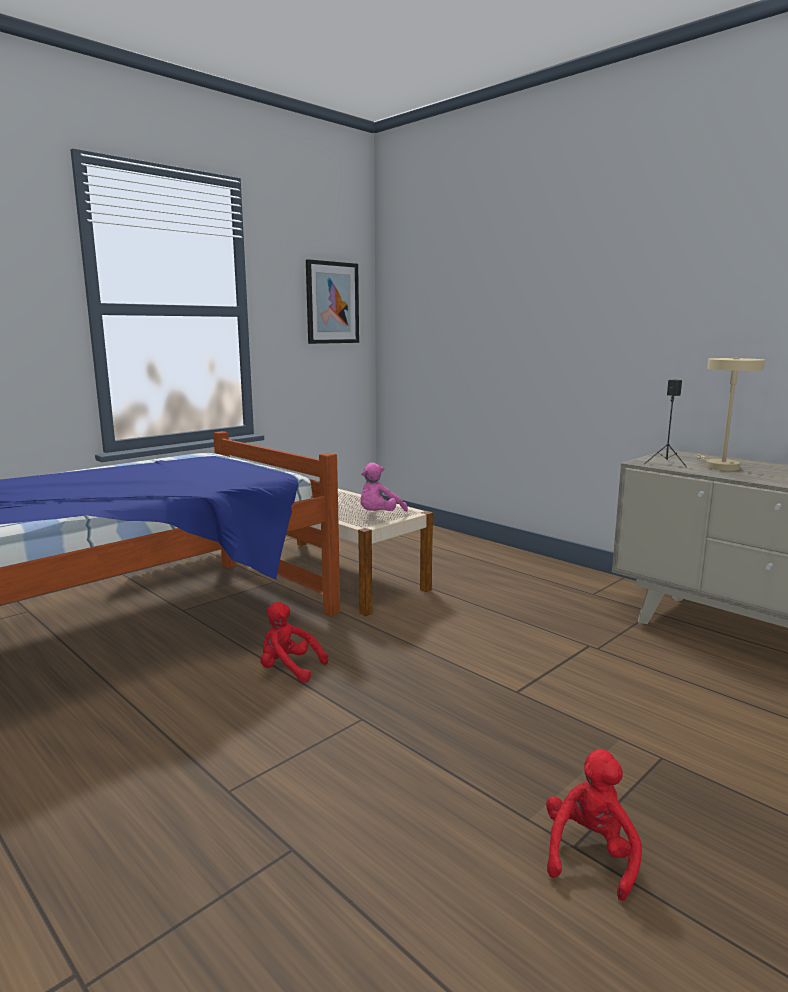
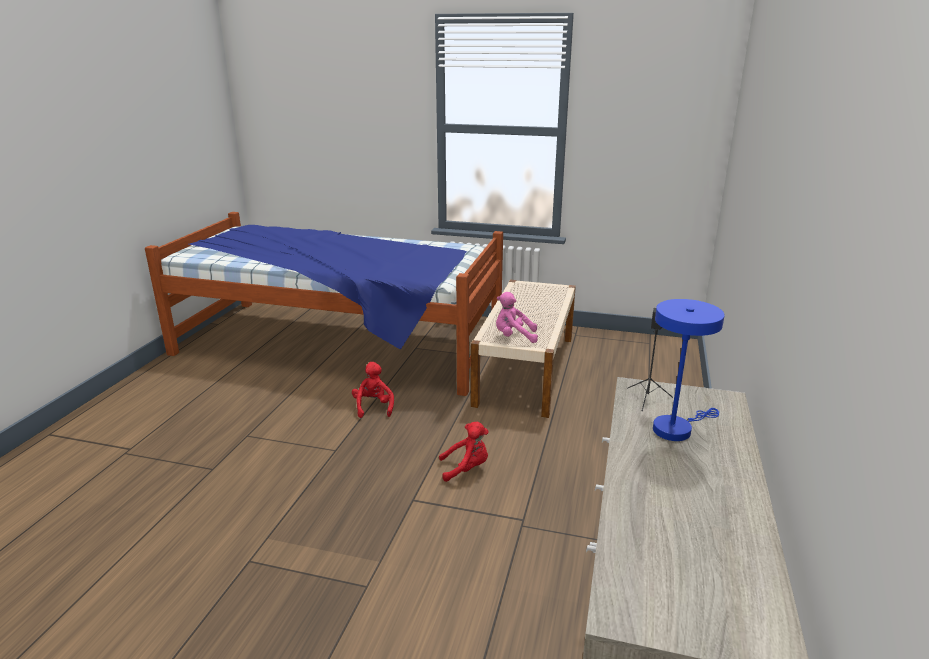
camera: 60 degrees right, 10 degrees up
(332, 303) = (668, 125): picture -> none
(590, 854) = (244, 568): red plush toy -> red plush toy (466, 468)
(719, 466) = (676, 428): beige table lamp -> blue table lamp

